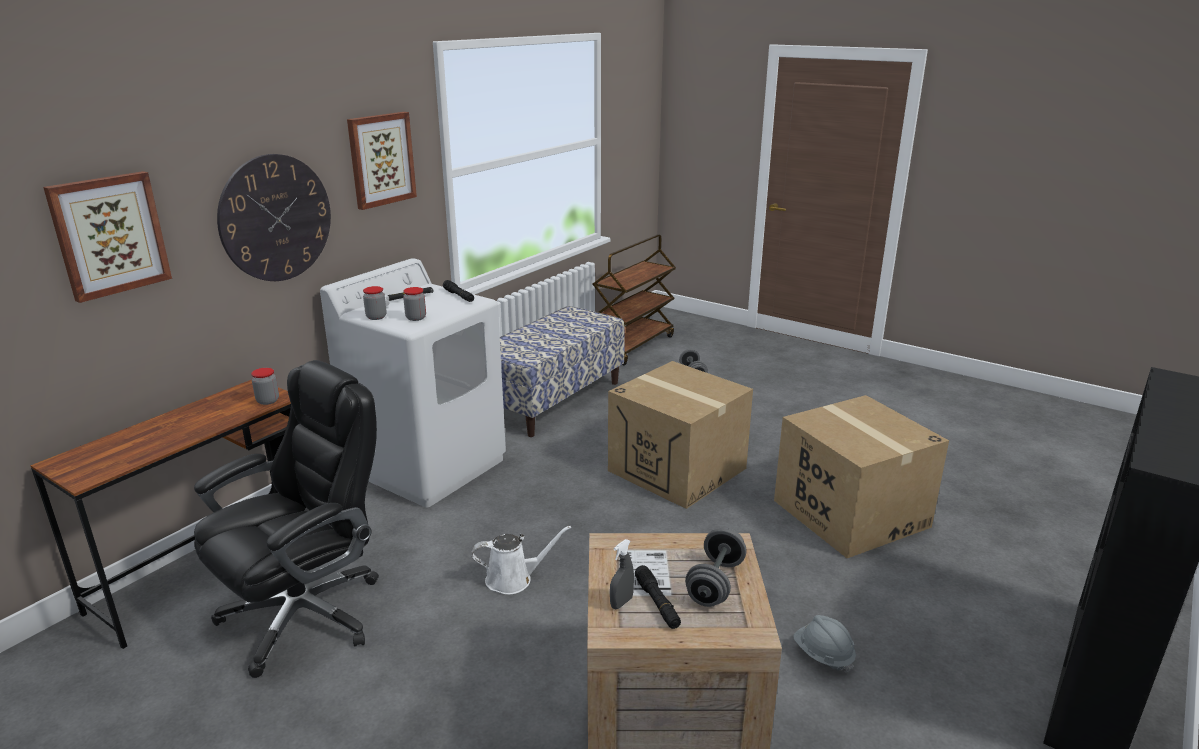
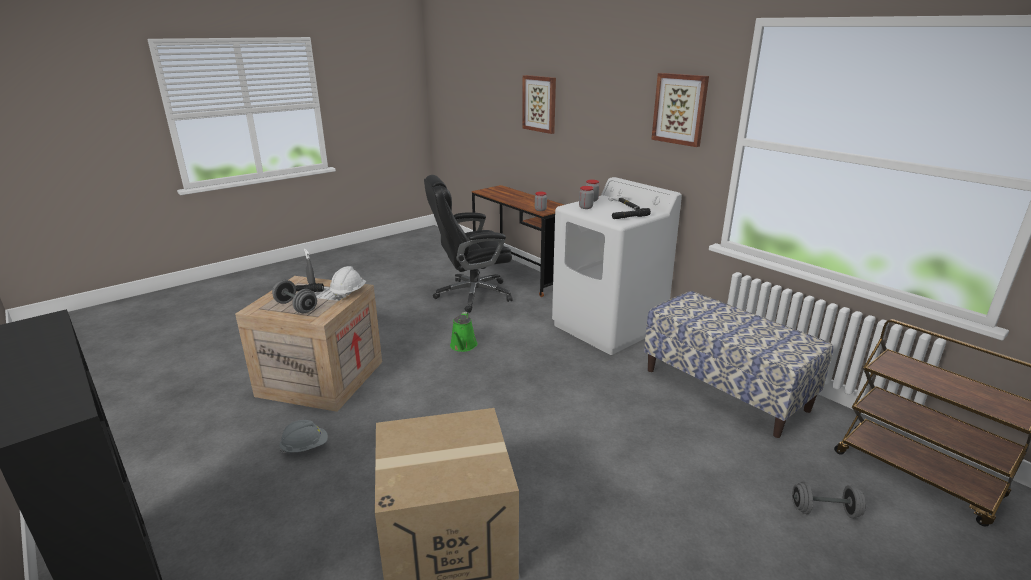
camera: 105 degrees right, 0 degrees up
(276, 218) = (605, 124): wall clock -> none
(306, 614) = (471, 295): black office chair -> black office chair turned 105 degrees clockwise
(513, 579) = (463, 346): white watering can -> green watering can
(634, 547) = (348, 293): none -> white hard hat
(677, 469) = (572, 439): cardboard box -> none

